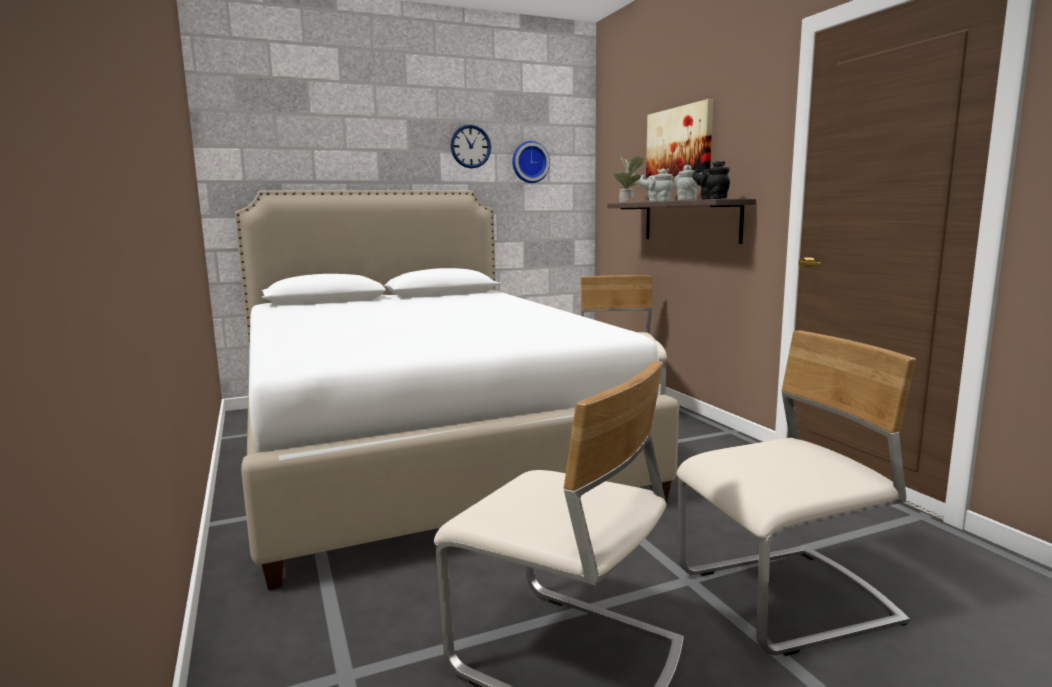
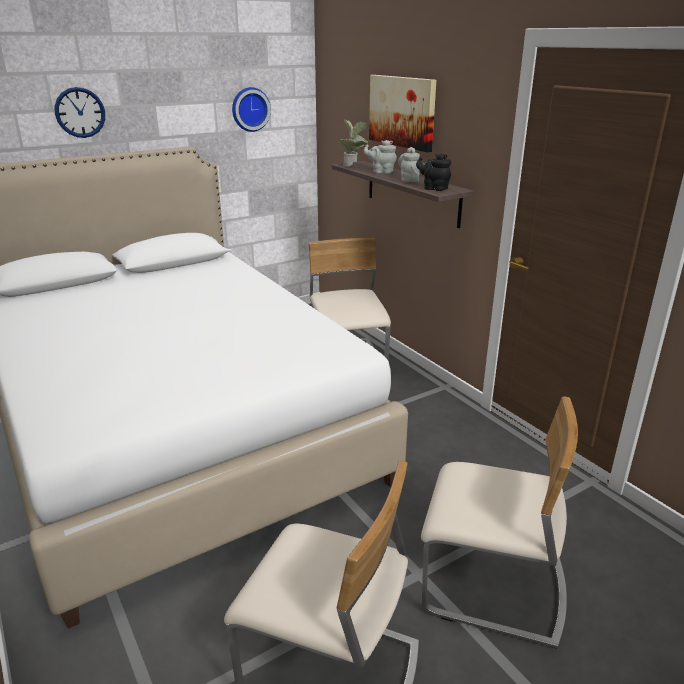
camera: 10 degrees left, 15 degrees up
(470, 146) = (187, 97): wall clock -> wall clock (80, 112)
(787, 600) = (493, 588): beige chair -> beige chair turned 45 degrees clockwise

